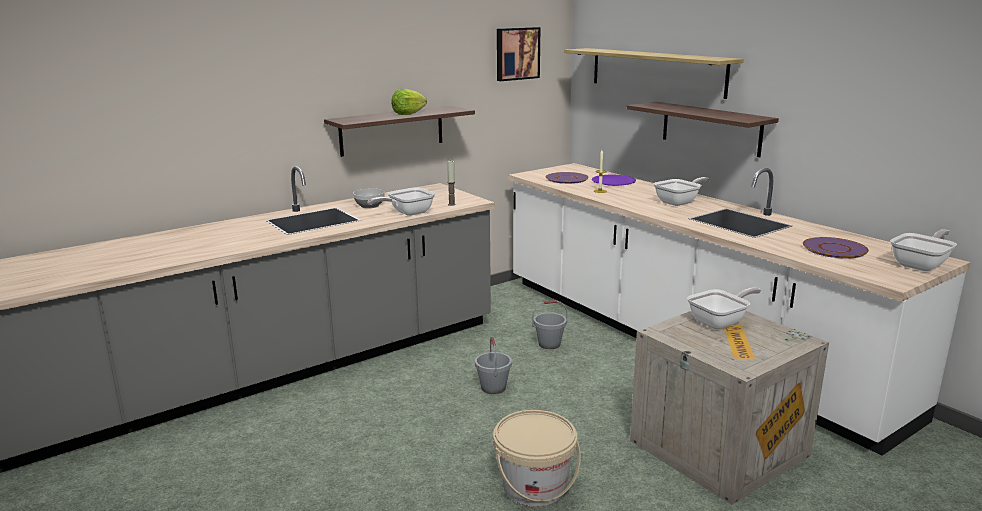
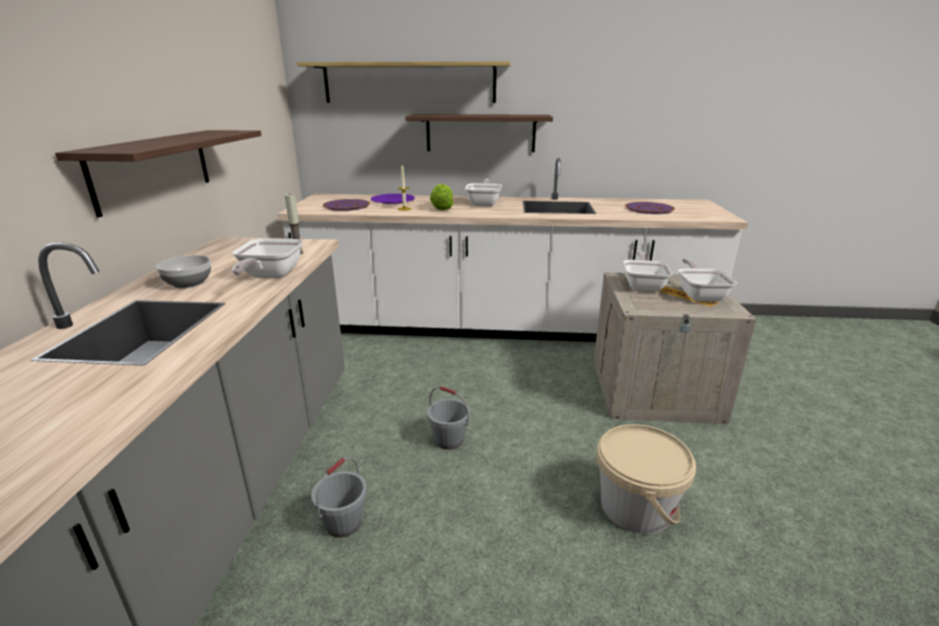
camera: 50 degrees left, 5 degrees up
(408, 114) = (187, 138): lettuce -> lettuce (442, 208)
(516, 53) = (248, 64): picture -> none
(549, 344) = (422, 374): grey bucket -> grey bucket (343, 523)
(922, 265) = (702, 206): frying pan -> frying pan (700, 295)

